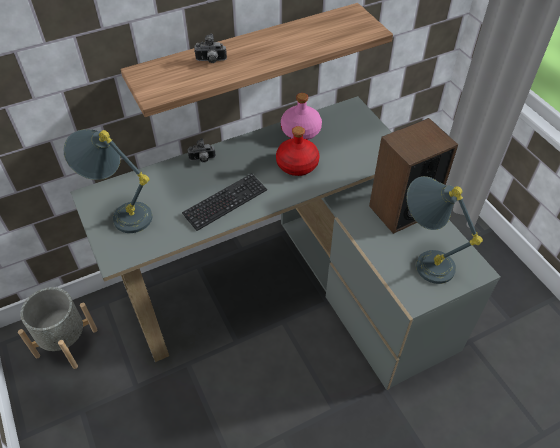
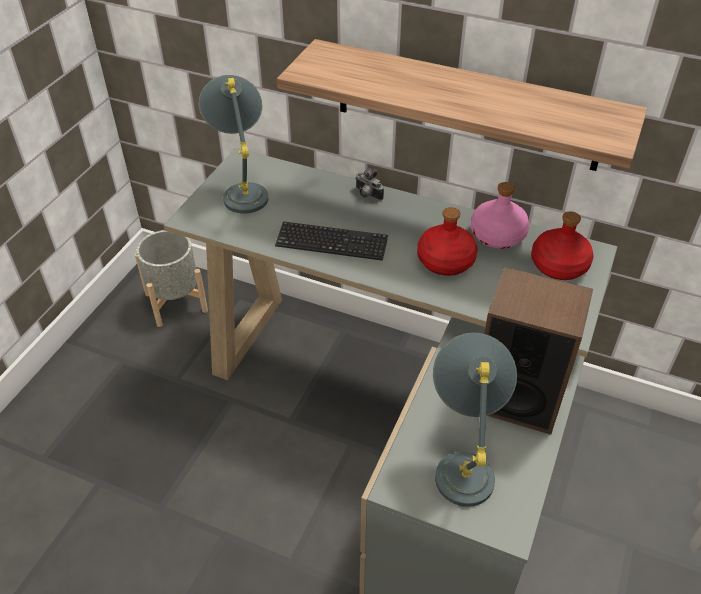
camera: 50 degrees right, 5 degrees down
(211, 61) = (395, 74): camera -> none
(349, 125) = (559, 266): none -> red bottle

